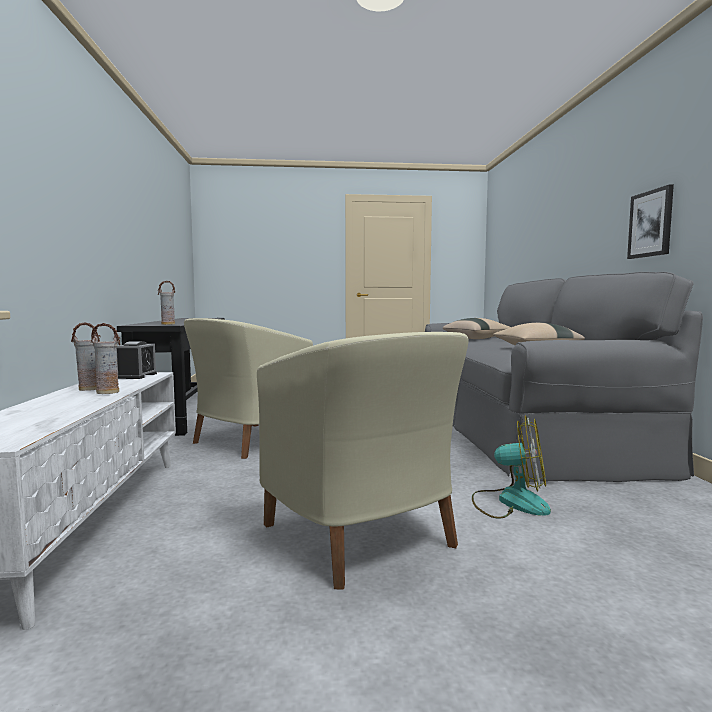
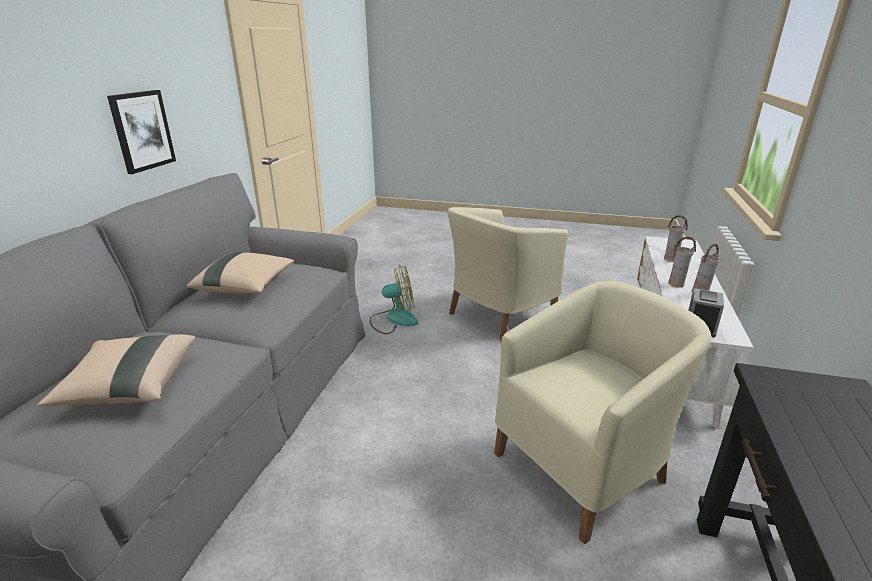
camera: 160 degrees left, 20 degrees up
(168, 324) = (782, 386): vase -> vase (670, 259)
(362, 536) = (498, 314): beige armchair -> beige armchair turned 120 degrees counterclockwise
(510, 502) = (394, 319): fan -> fan turned 135 degrees clockwise

